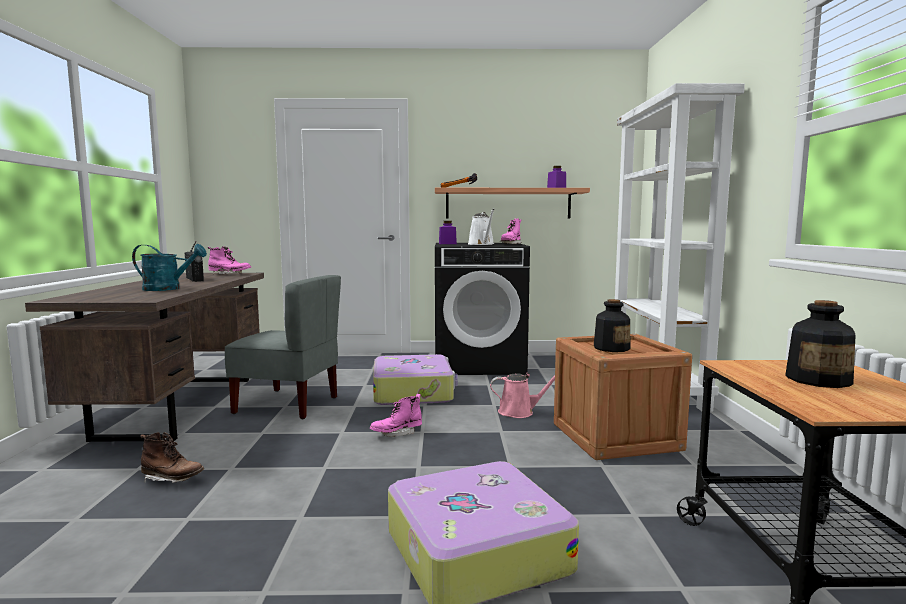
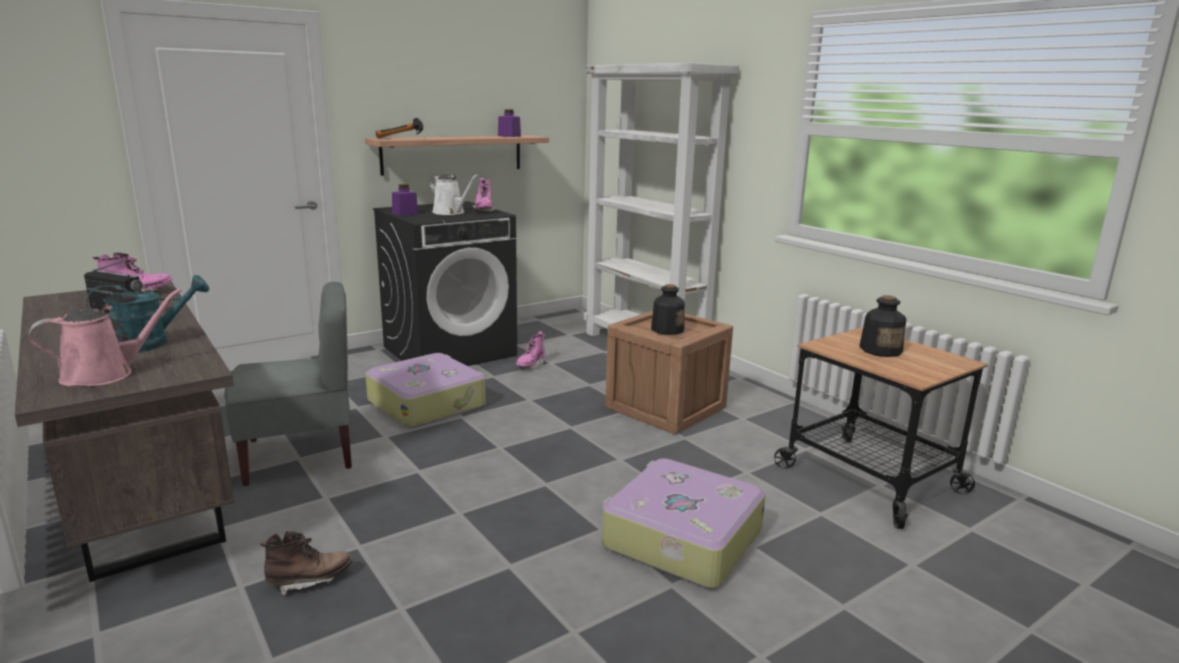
camera: 35 degrees left, 10 degrees up
(396, 433) = (478, 456): pink boot -> pink boot (530, 366)
(519, 412) = (562, 402): pink watering can -> pink watering can (105, 374)

